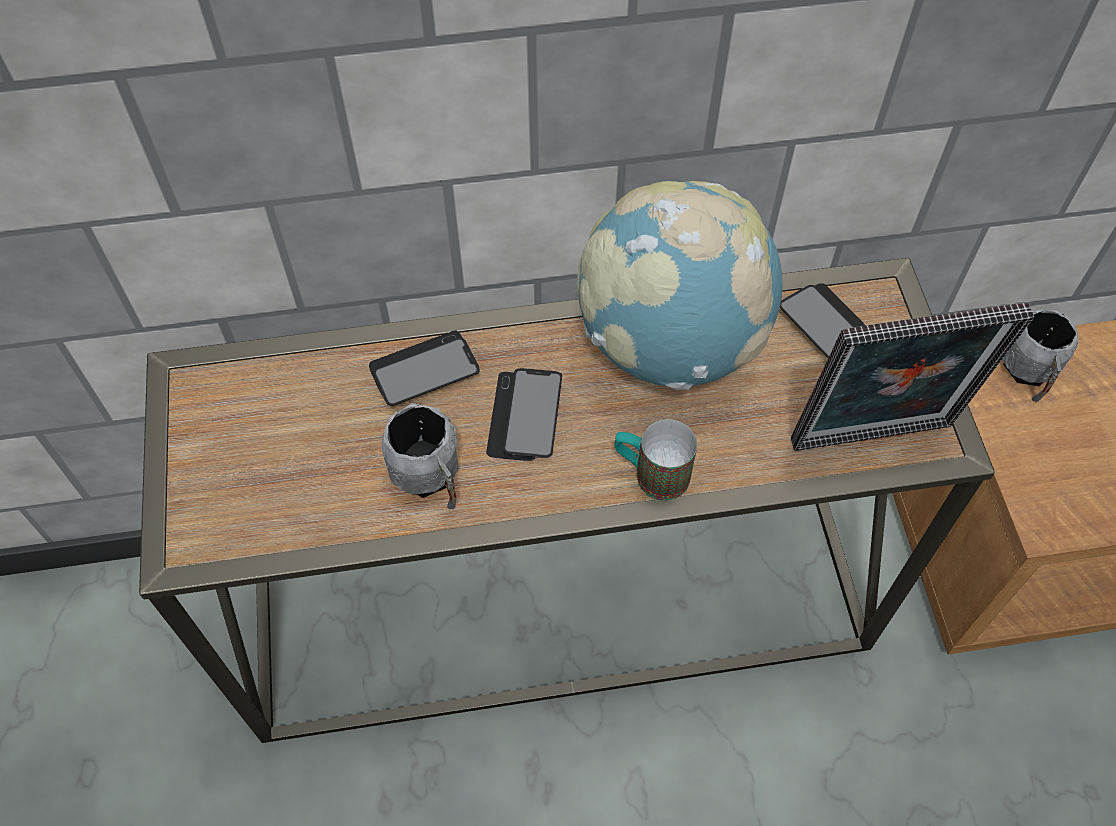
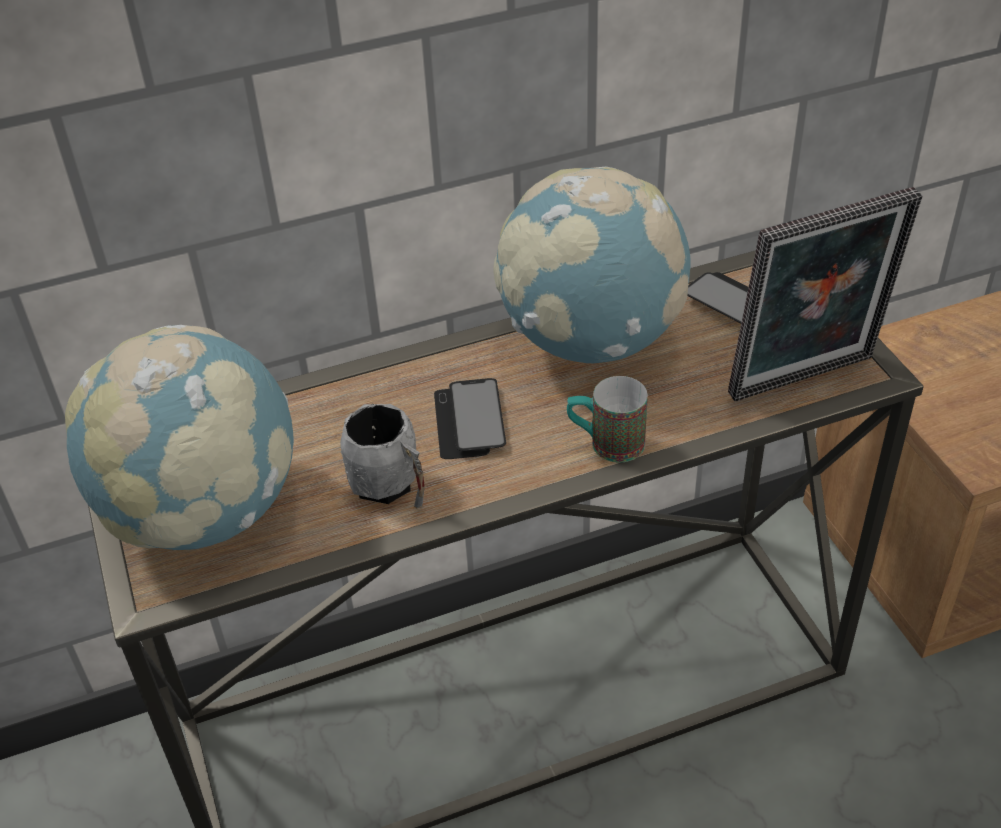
camera: 10 degrees left, 15 degrees down
(248, 469) = (204, 513): none -> globe
(424, 370) = (360, 401): phone -> none
(1029, 375) = (922, 350): grey mug -> none

